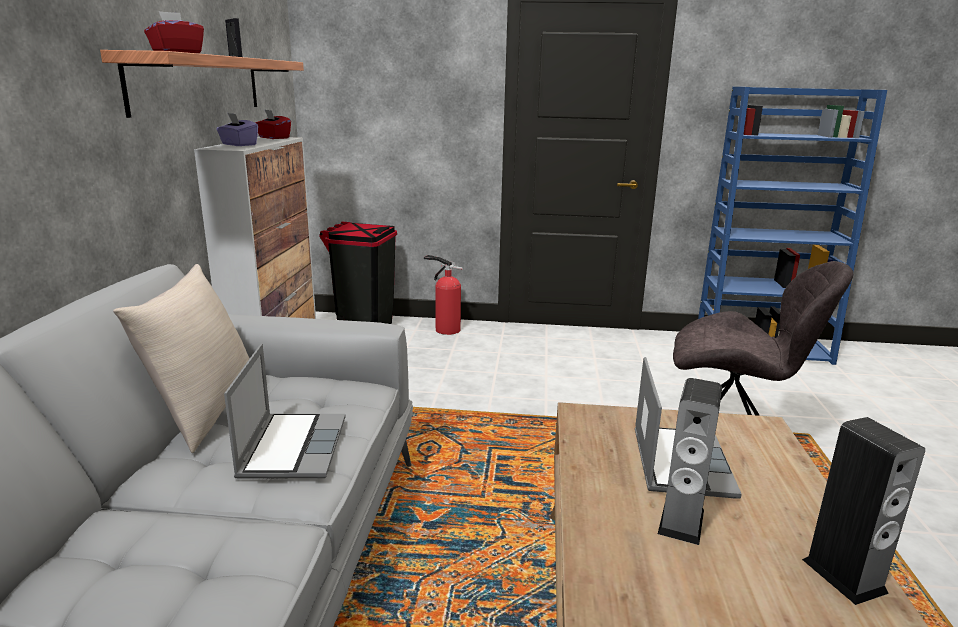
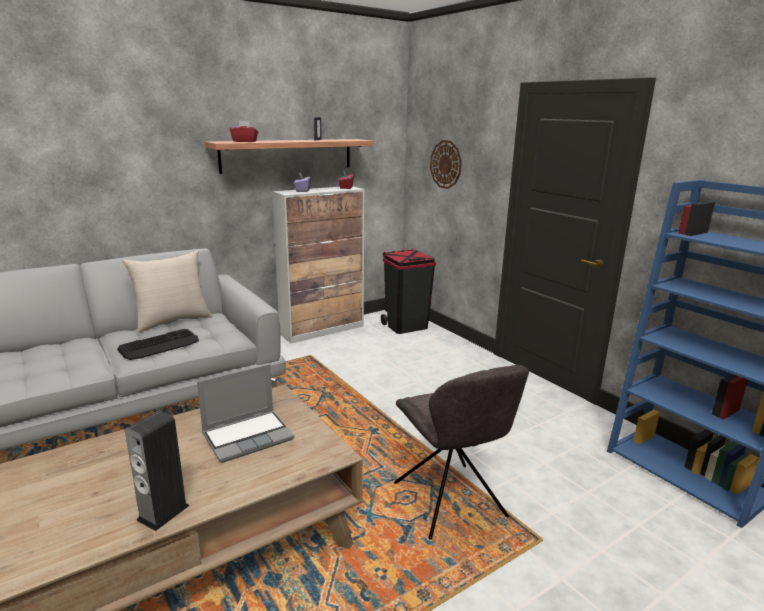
camera: 50 degrees right, 0 degrees up
(292, 447) = (160, 345): laptop -> keyboard
(386, 97) = (446, 164): none -> wall clock
(445, 329) = (448, 345): fire extinguisher -> none
(681, 521) = (181, 451): speaker -> none

